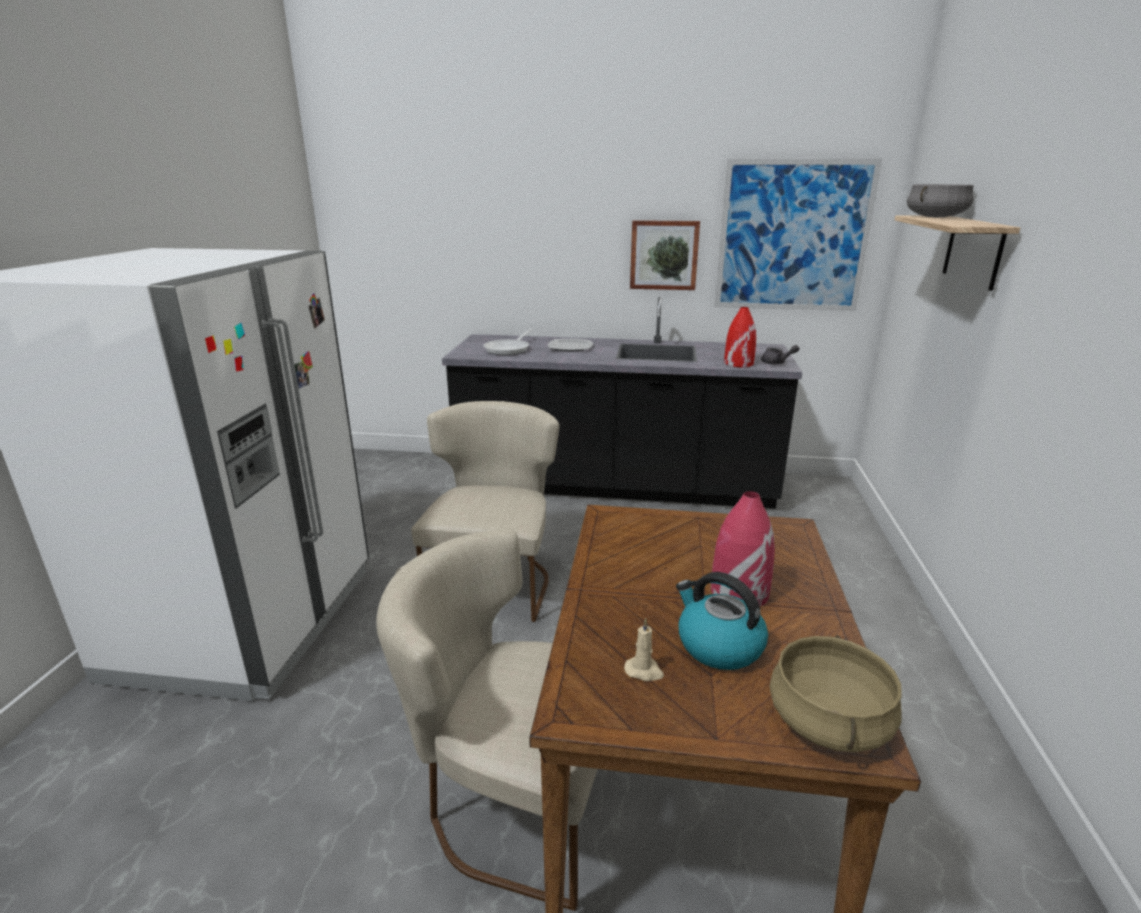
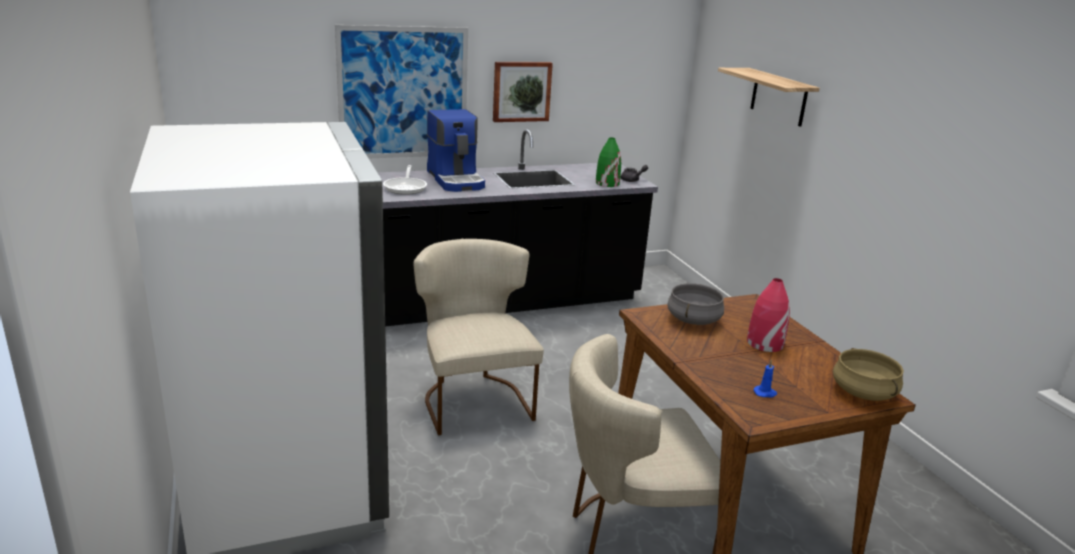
camera: 30 degrees left, 0 degrees up
(570, 347) = (456, 180): plate -> coffee machine
(644, 671) = (765, 393): beige candle -> blue candle
(718, 646) = (784, 372): kettle -> none
(738, 363) = (607, 183): red vase -> green vase
(793, 236) = (621, 74): picture -> picture (403, 93)
(935, 217) = (749, 71): grey cooking pot -> grey cooking pot (693, 319)

